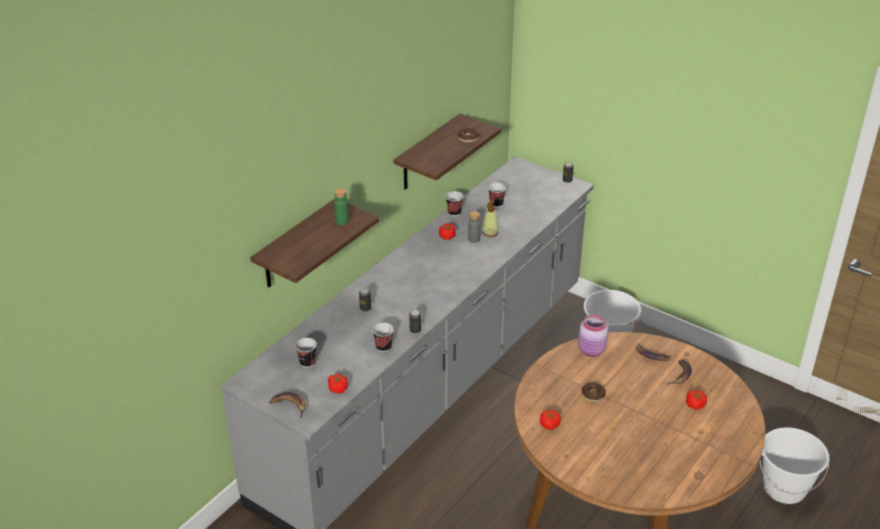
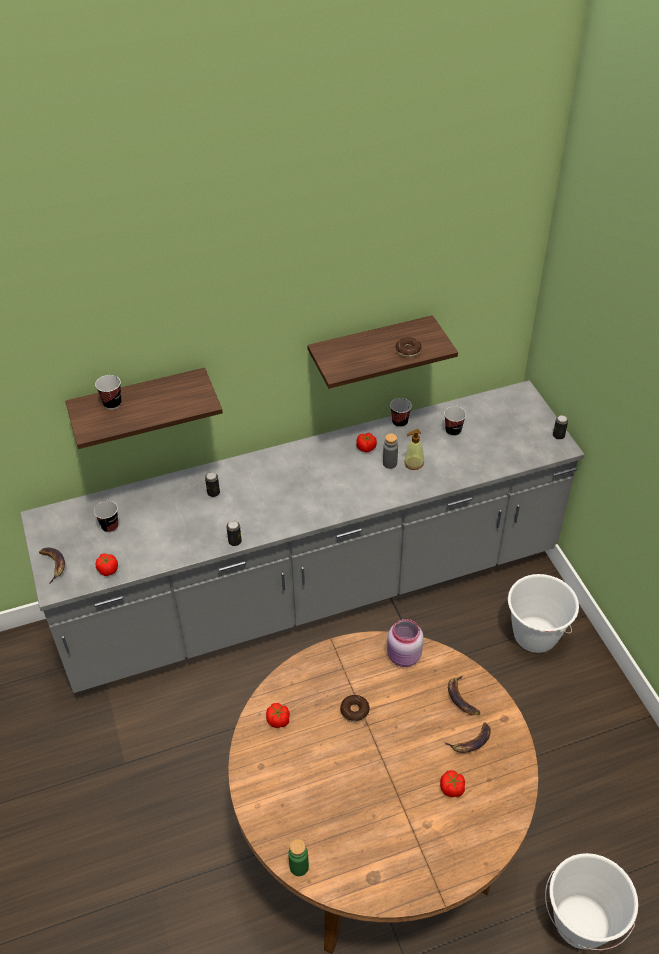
camera: 35 degrees right, 10 degrees up
(342, 221) = (182, 398): green bottle -> green bottle (299, 867)
(383, 347) = (189, 545): cup -> cup (112, 403)

